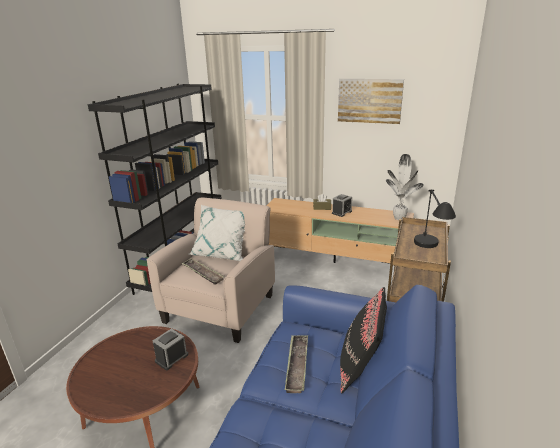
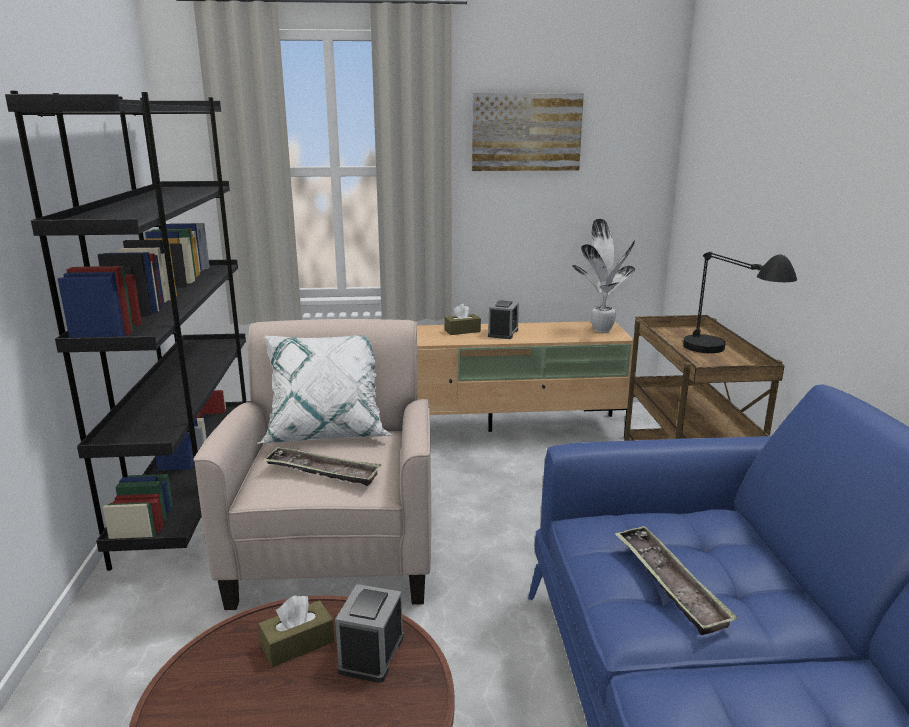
camera: 25 degrees left, 5 degrees down
(150, 346) = (298, 644): none -> brown tissue box
(360, 367) = (770, 555): black pillow -> none

